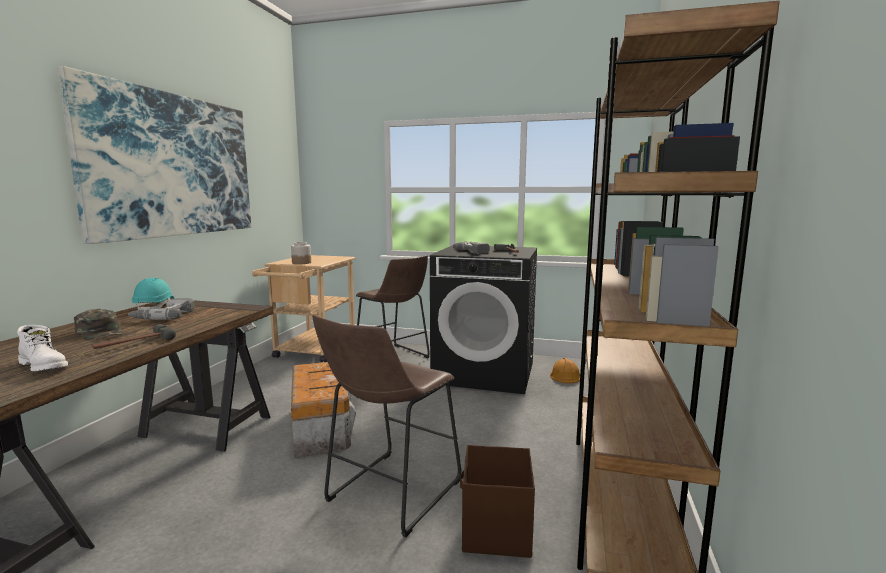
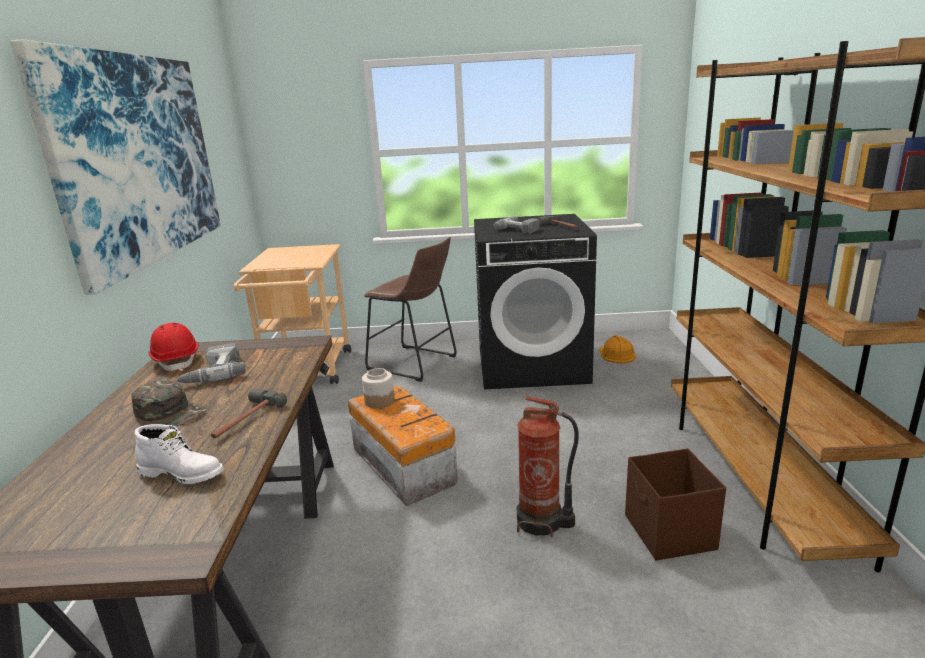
camera: 15 degrees left, 10 degrees up
(155, 307) = (177, 360): turquoise hard hat -> red hard hat
(301, 263) = (289, 263): jar -> jar (379, 401)
(389, 494) = (542, 522): brown stool -> fire extinguisher

